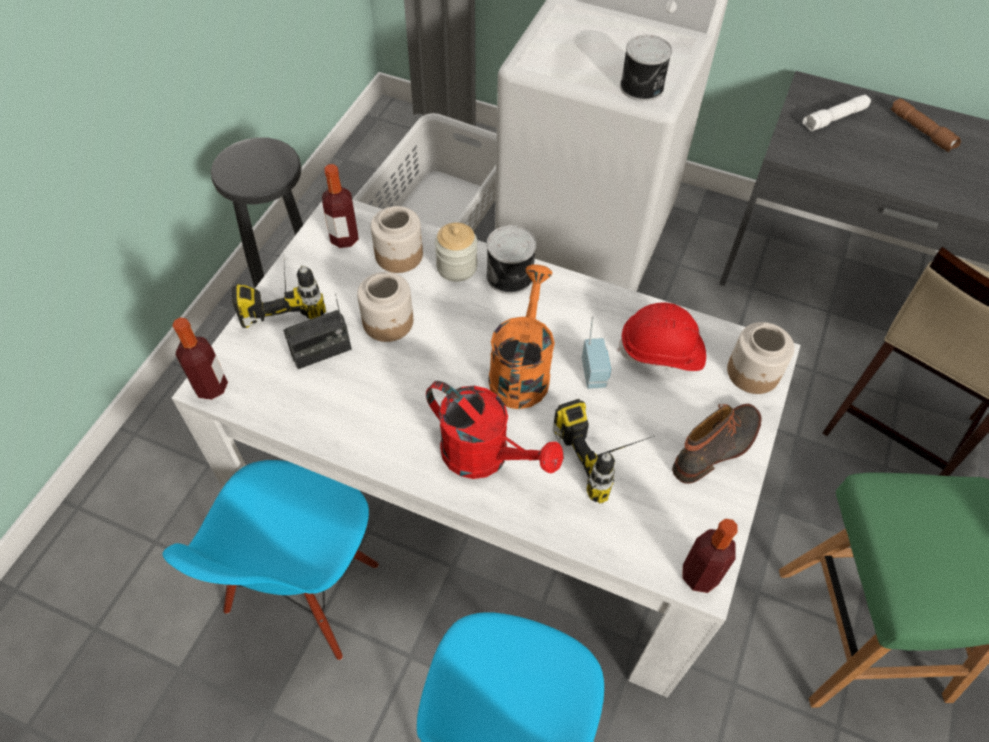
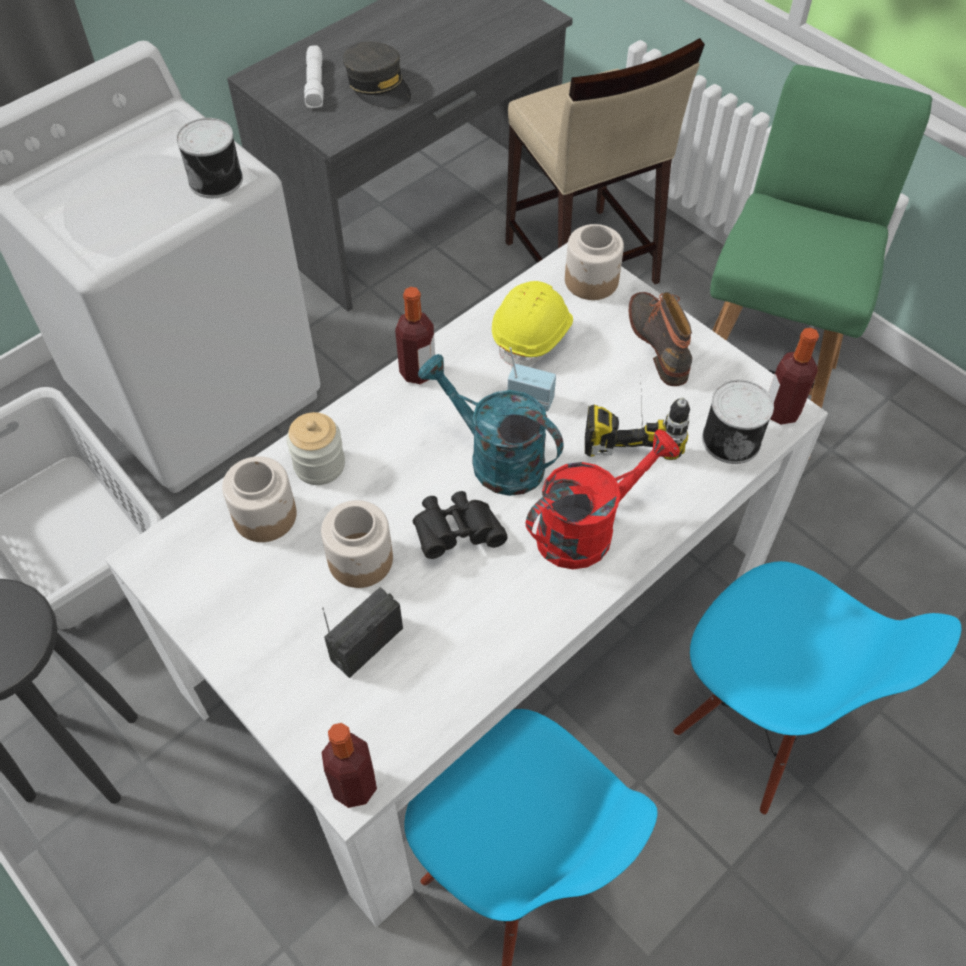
camera: 65 degrees left, 0 degrees up
(284, 296) = (253, 661): power drill -> none
(321, 352) = (366, 644): radio -> radio turned 135 degrees counterclockwise
(344, 238) = (200, 565): bottle -> bottle (417, 372)
(439, 370) = (457, 533): none -> black binoculars
(511, 275) = (363, 419): can -> can (731, 438)
(521, 370) = (495, 458): orange watering can -> turquoise watering can
(662, 351) = (533, 335): red hard hat -> yellow hard hat
(868, 155) = (378, 86): none -> grey cap
(922, 131) = (374, 38): brown flashlight -> none

